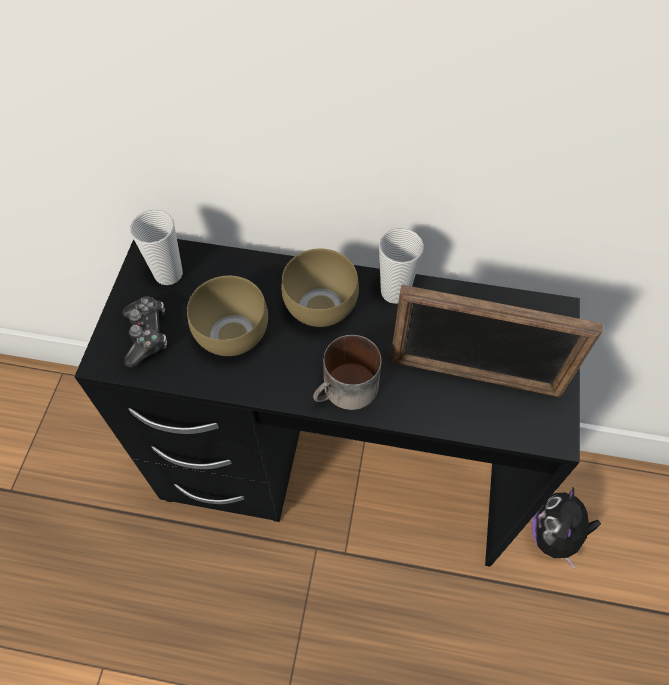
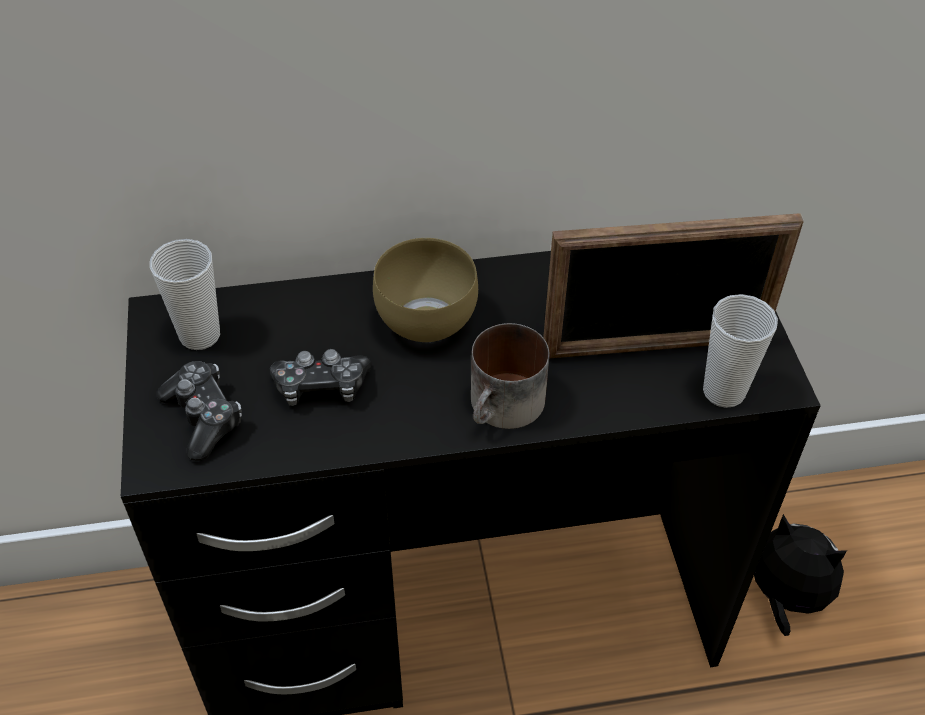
camera: 20 degrees left, 10 degrees down
(230, 336) = (321, 387): brown bowl -> game controller
(395, 292) = (513, 279): cup -> cup (723, 391)
(554, 535) = (783, 597): plush toy -> plush toy turned 135 degrees clockwise

